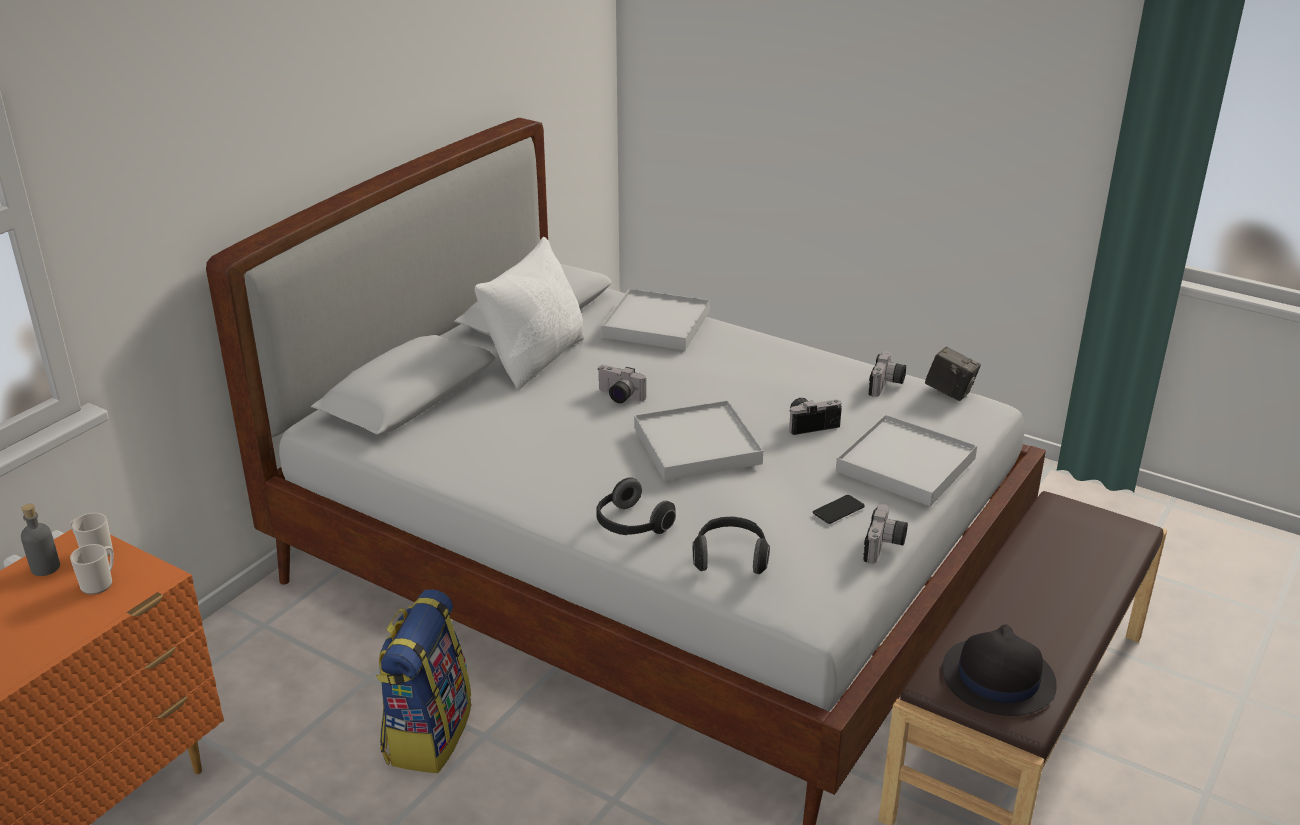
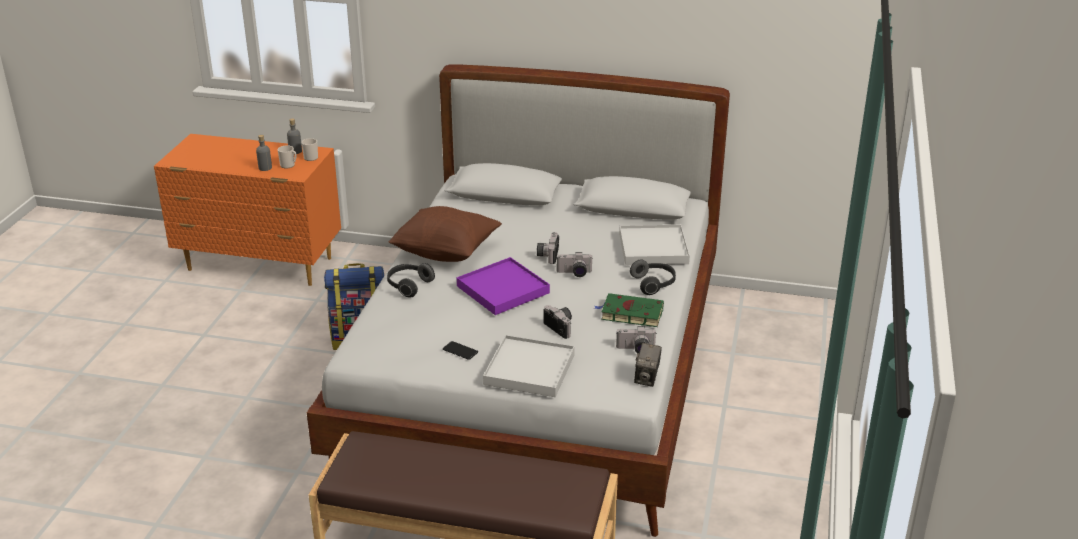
camera: 70 degrees right, 0 degrees up
(76, 615) = (265, 168): none -> grey bottle
(536, 359) = (576, 220): white pillow -> none
(550, 476) = (446, 252): none -> brown pillow
(697, 445) = (503, 289): white tray -> purple tray
(730, 557) = (388, 320): headphones -> headphones (654, 284)
(804, 371) = (630, 313): none -> green book
(885, 547) = (428, 373): camera -> camera (574, 273)
(997, 678) = (372, 464): black hat -> none

